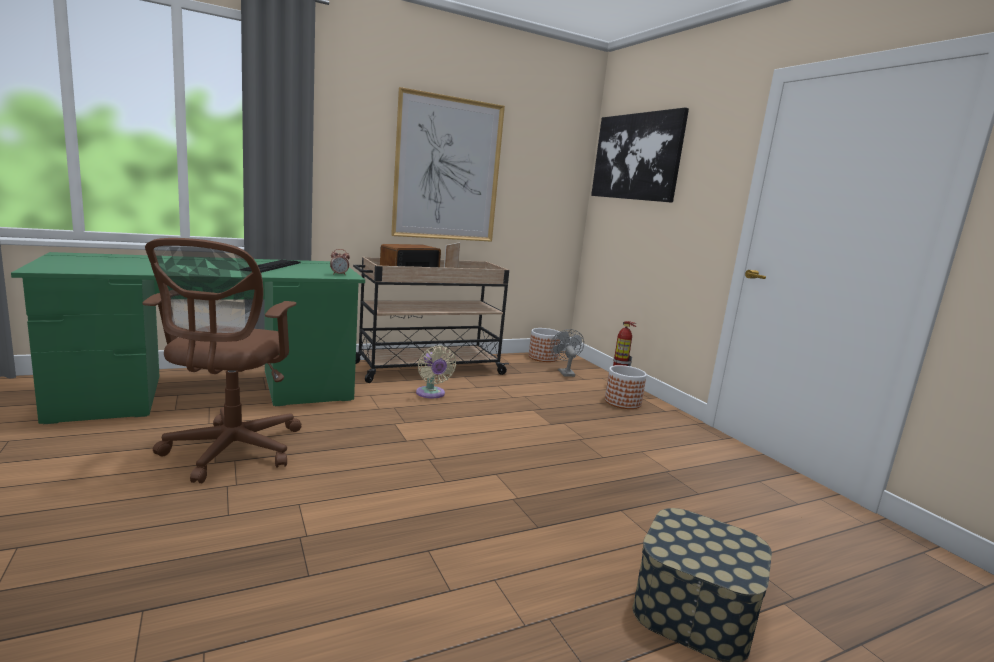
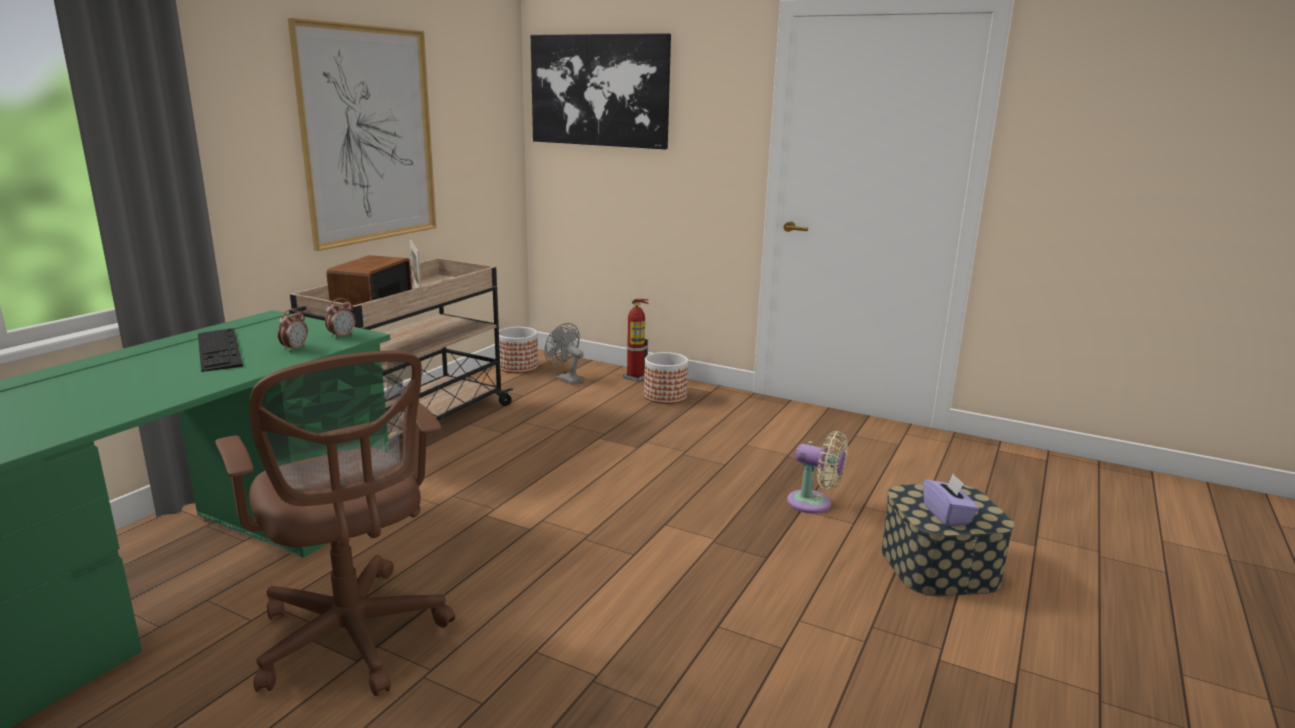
camera: 35 degrees left, 5 degrees up
(303, 273) = (295, 348): none -> alarm clock
(431, 394) = (468, 461): beige fan -> beige fan (814, 504)
(693, 550) = (947, 515): none -> purple tissue box

